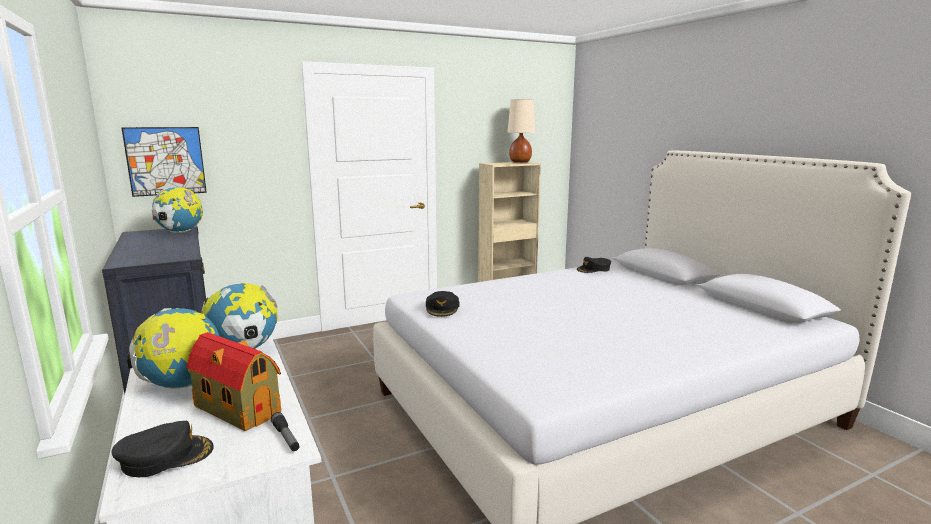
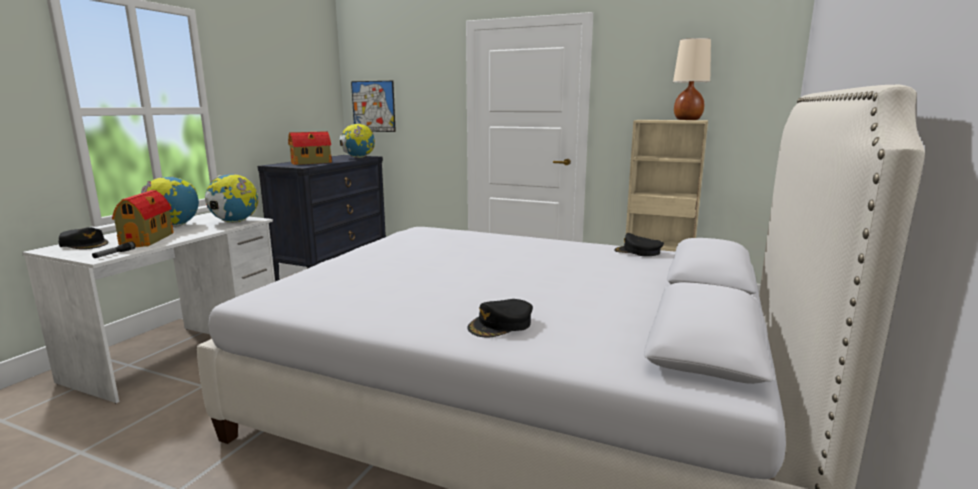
camera: 50 degrees right, 0 degrees up
(164, 250) = (312, 163): none -> toy house
(442, 308) = (401, 238): black cap -> black cap (501, 325)

